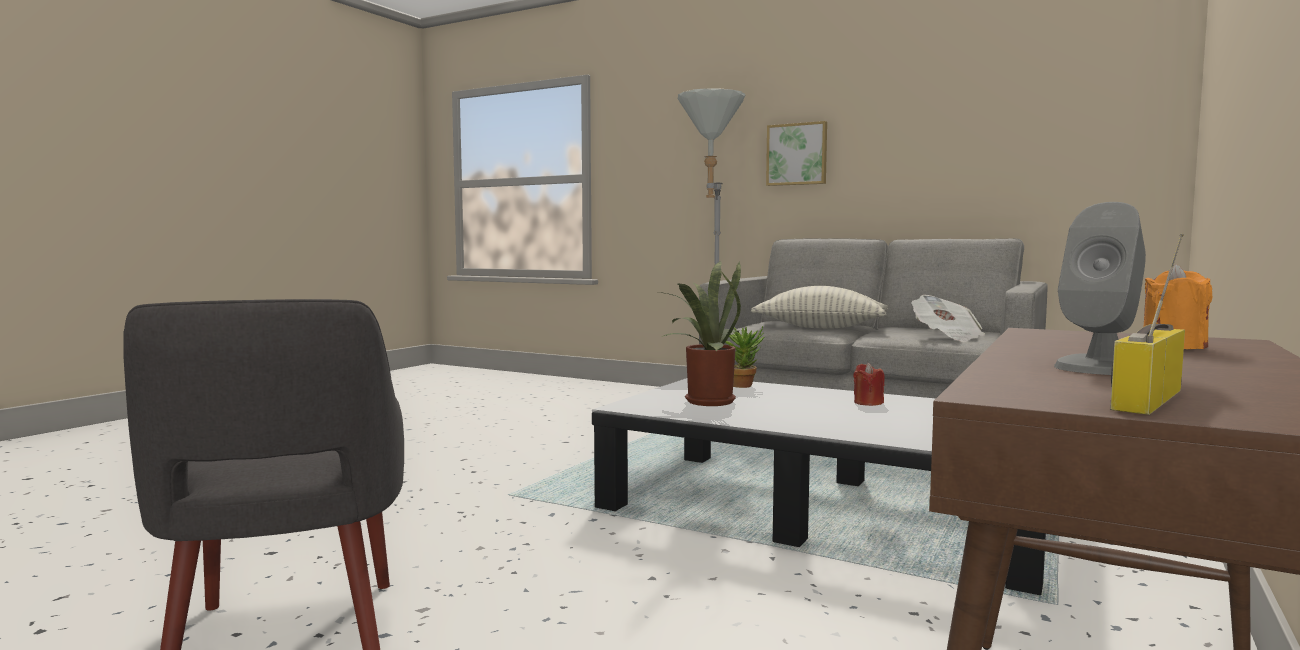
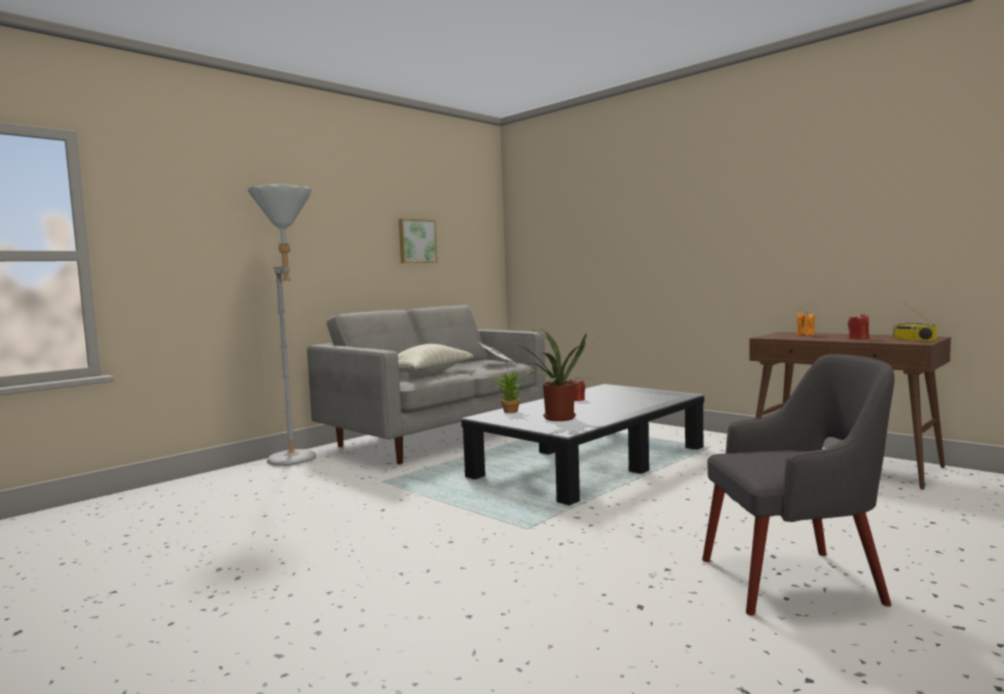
camera: 75 degrees left, 0 degrees up
(797, 154) = (319, 245): picture -> picture (416, 241)
(1100, 366) = (858, 338): grey speaker -> red candle

